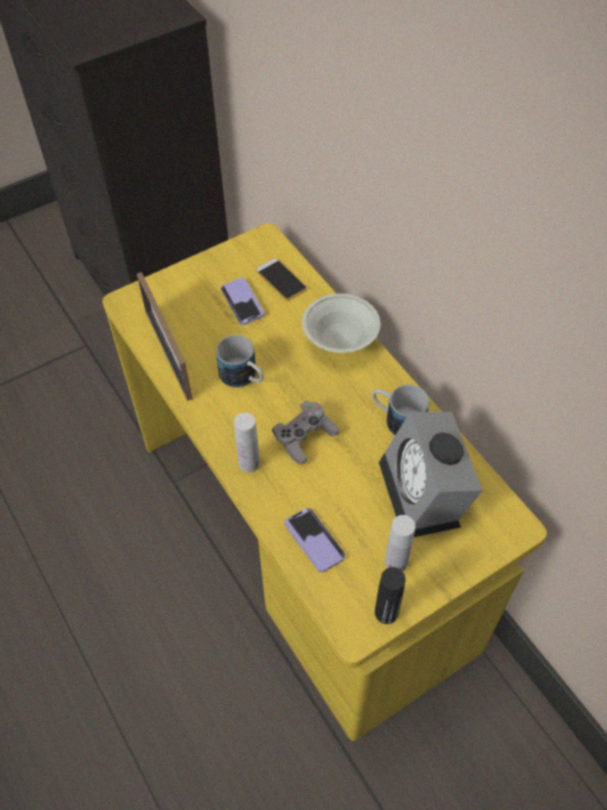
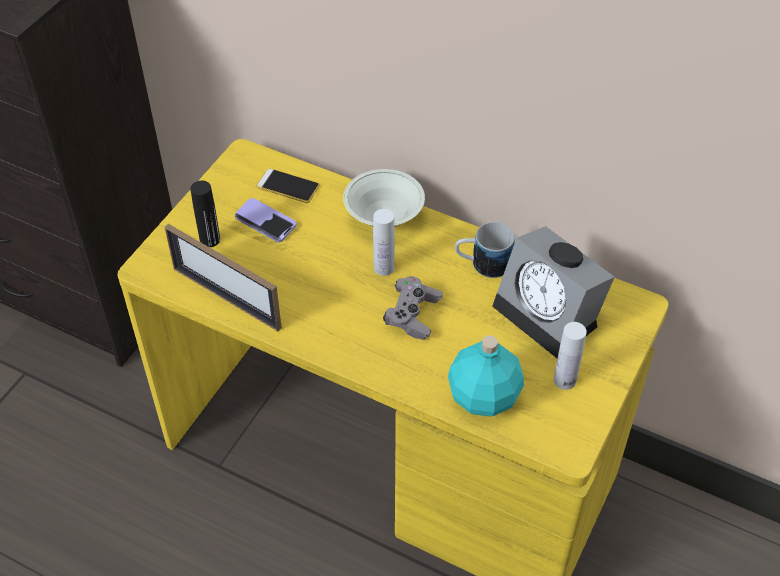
camera: 30 degrees left, 5 degrees down
(244, 378) = (317, 288): mug -> none
(249, 463) = (377, 359): white bottle -> white bottle (384, 268)
(314, 540) = (483, 396): phone -> turquoise bottle
(386, 612) = (585, 423): black bottle -> black bottle (210, 239)

